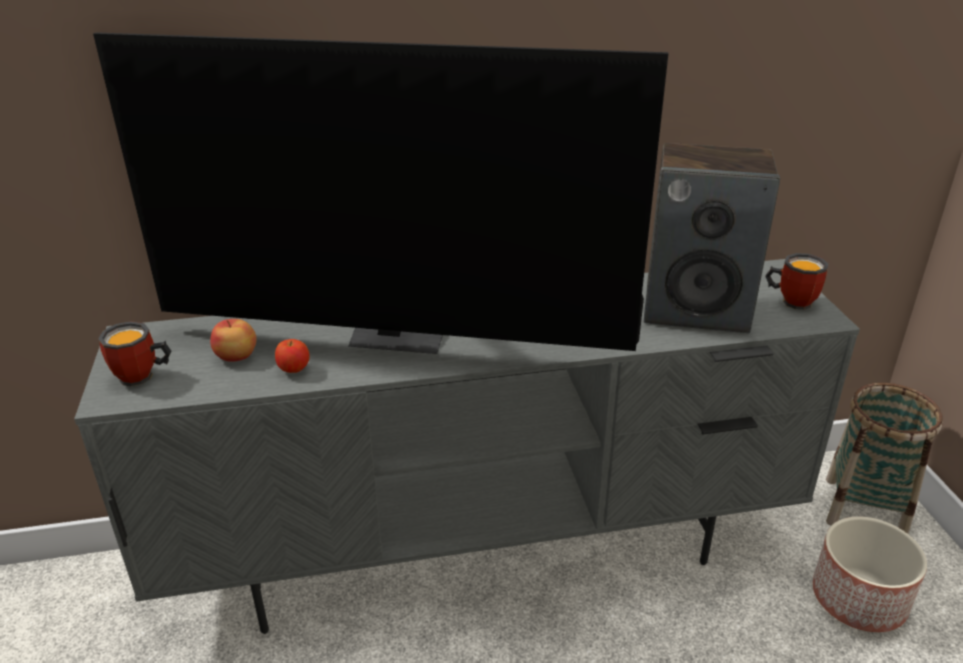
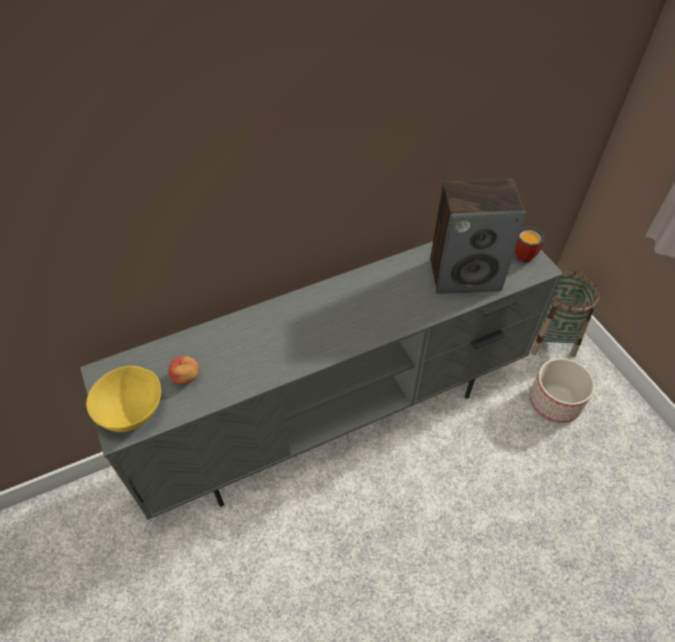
camera: 15 degrees left, 20 degrees up
(142, 378) = (131, 410): mug -> yellow bowl
(294, 370) = (230, 381): apple -> none
(401, 333) = (286, 334): television -> none

